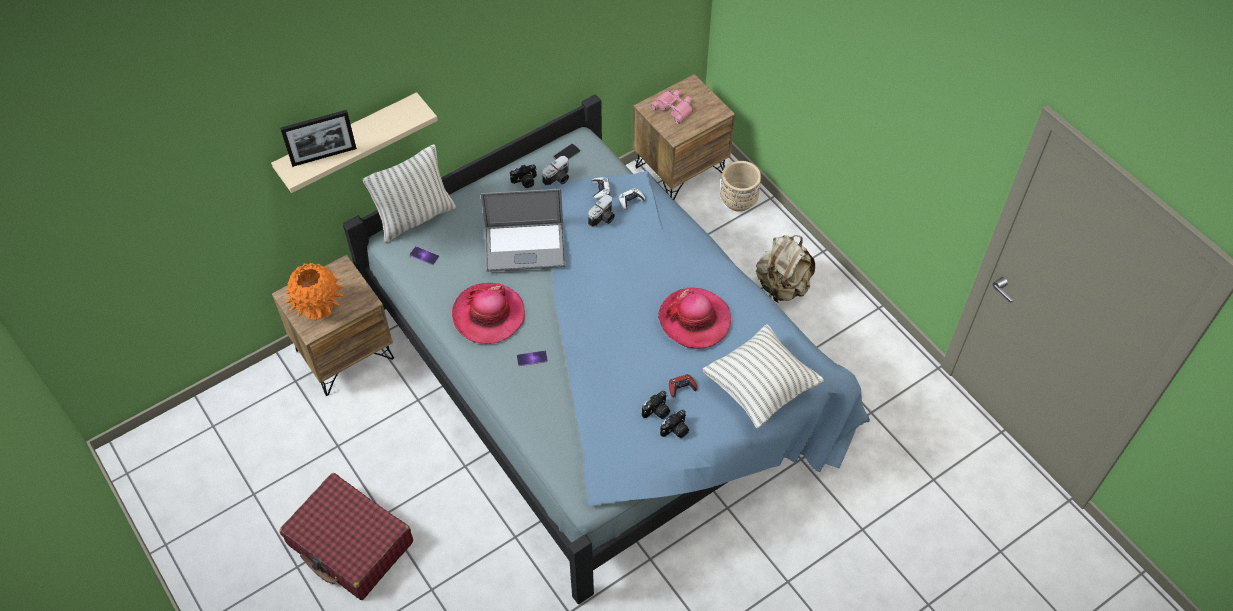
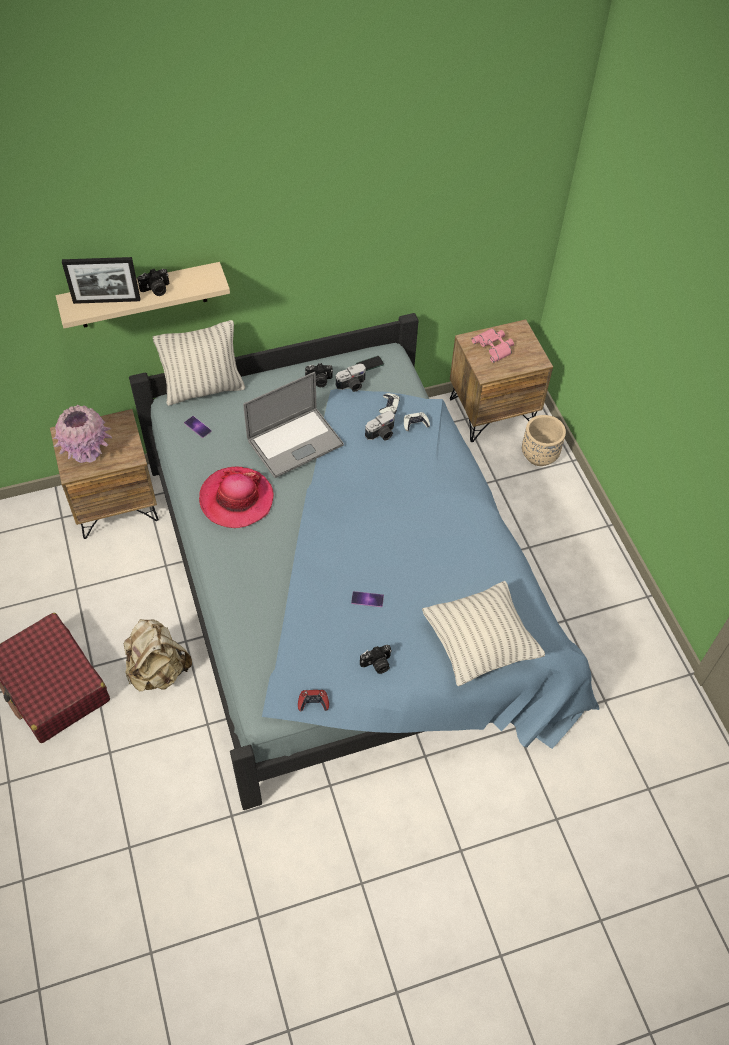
camera: 15 degrees right, 0 degrees up
(319, 307) = (87, 451): orange vase -> pink vase
(525, 247) = (295, 442): laptop -> laptop turned 45 degrees counterclockwise
(532, 358) = (262, 552): phone -> phone (367, 599)
(657, 412) = (365, 640): camera -> camera (156, 290)
(681, 387) = (399, 622): red game controller -> red game controller (313, 702)
(694, 320) = (436, 557): hat -> none
(782, 286) = (555, 550): beige backpack -> beige backpack (158, 670)

